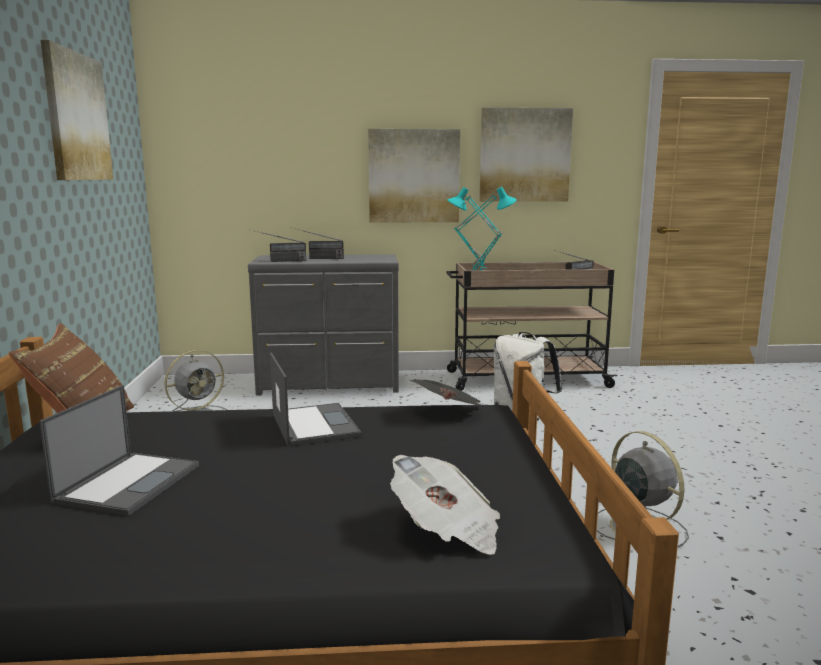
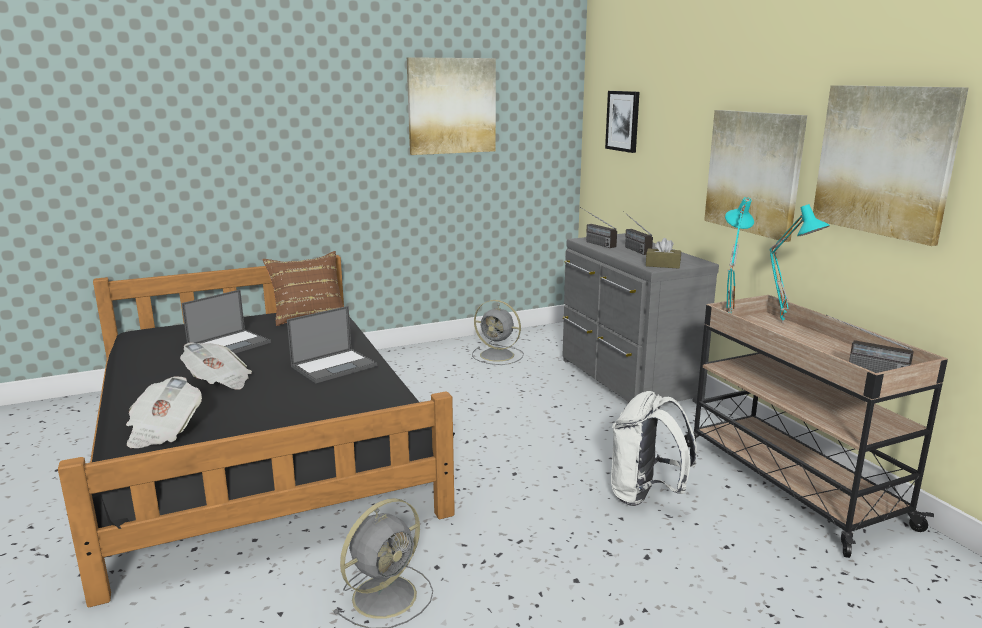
camera: 70 degrees right, 5 degrees up
(129, 483) = (230, 345): laptop -> laptop turned 45 degrees counterclockwise
(227, 145) = (623, 121): none -> picture
(381, 259) = (662, 265): none -> brown tissue box
(449, 412) = (384, 404): newspaper -> newspaper (219, 381)

